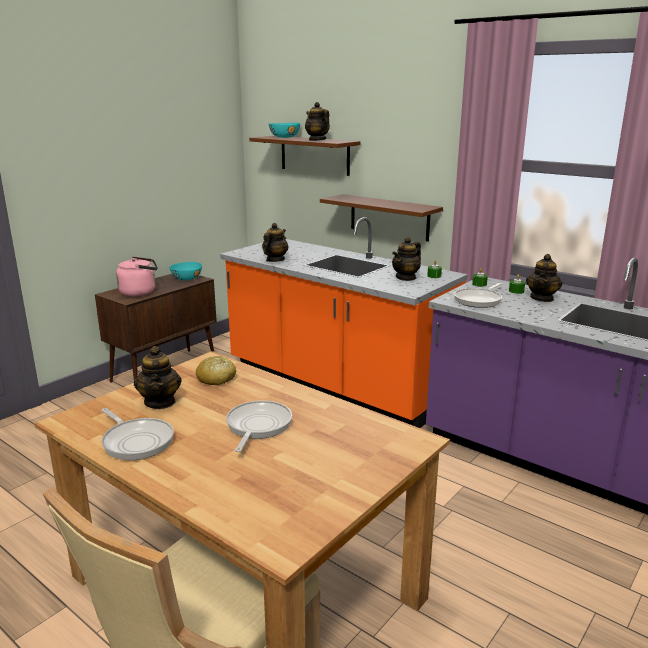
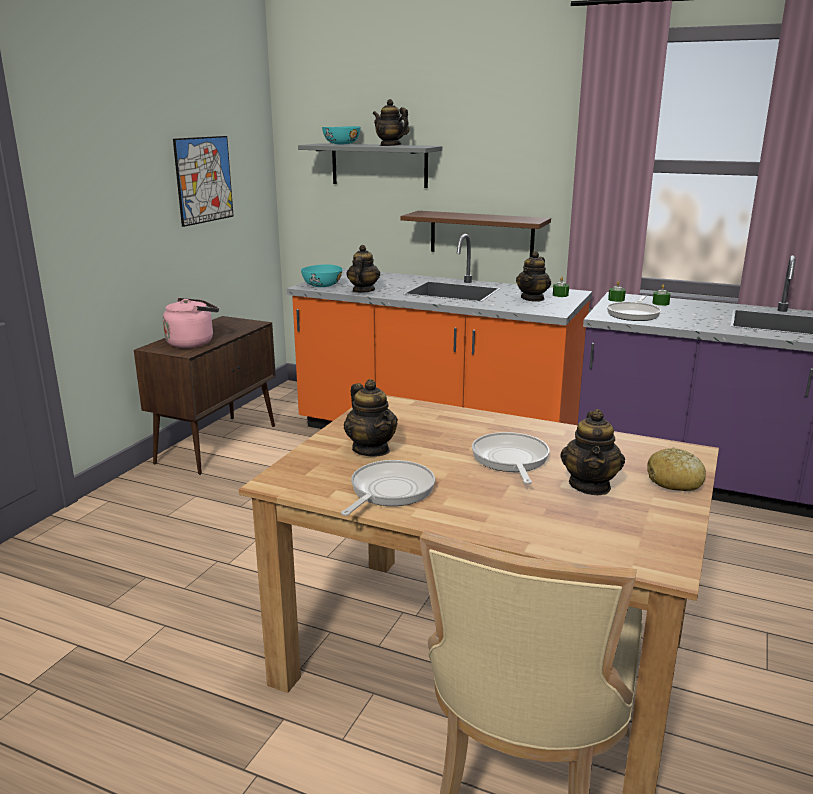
camera: 15 degrees left, 0 degrees up
(136, 441) = (389, 491): frying pan -> frying pan turned 90 degrees counterclockwise
(170, 164) = (204, 180): none -> picture
(186, 279) = (238, 324): turquoise bowl -> turquoise bowl (322, 286)
(216, 379) = (410, 419): bread -> bread (674, 481)
(314, 155) = (379, 165): brown shelf -> grey shelf
(542, 298) = (693, 308): teapot -> teapot (590, 486)

